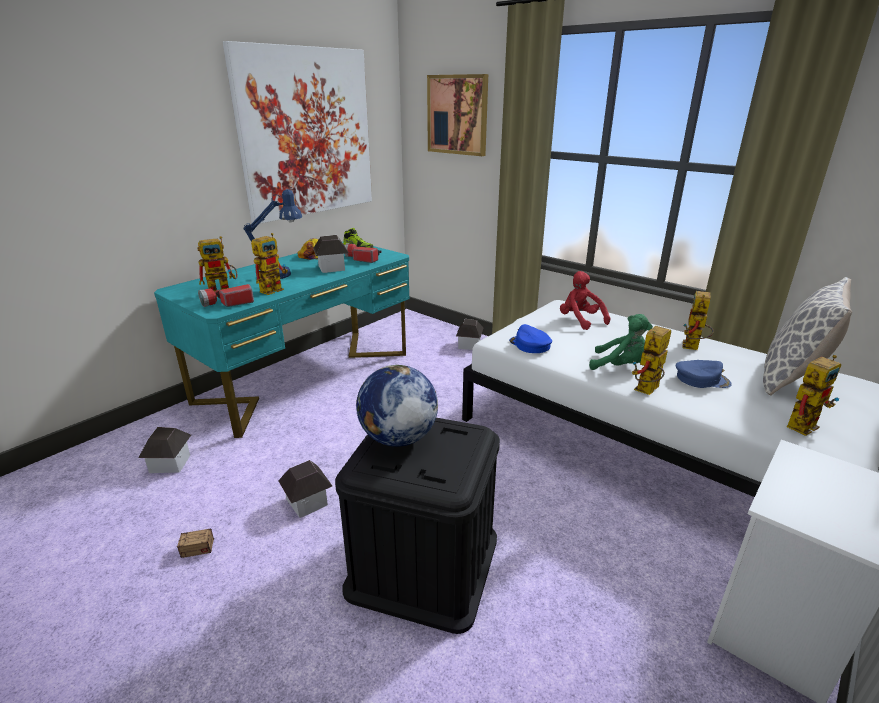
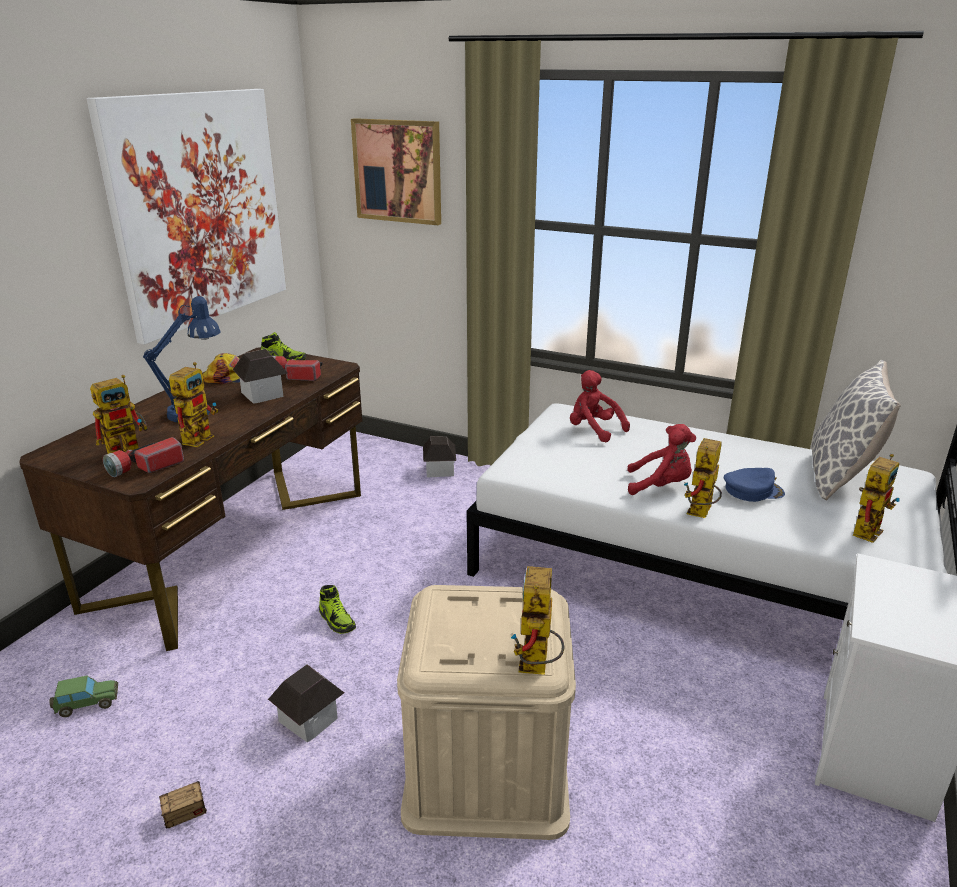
camera: 15 degrees left, 0 degrees up
(170, 463) = (87, 704): toy house -> toy car
(307, 377) = (235, 546): turquoise desk -> brown desk
(355, 436) = (337, 620): none -> shoe
(397, 438) = (454, 621): globe -> none
(423, 563) = (487, 766): black storage box -> beige storage box
(529, 345) = (548, 471): blue cap -> none
(620, 366) = (661, 486): green plush toy -> red plush toy
(692, 348) = (730, 451): toy robot -> toy robot (537, 668)

